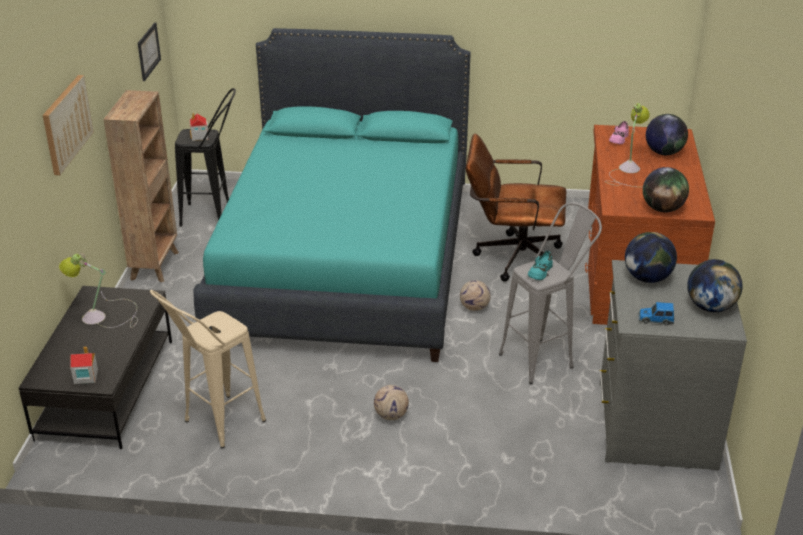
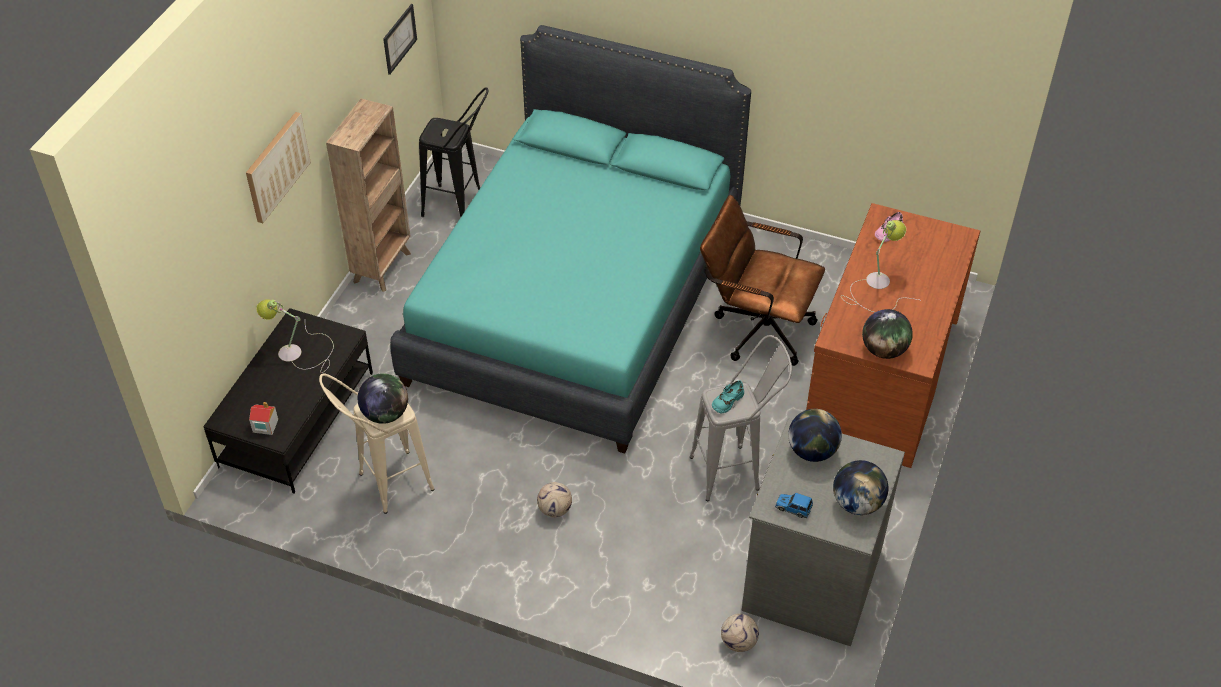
camera: 15 degrees right, 15 degrees up
(199, 137) = (447, 133): toy house -> none
(474, 308) = (689, 390): football -> football (739, 642)
(663, 153) = (928, 263): globe -> globe (385, 414)

